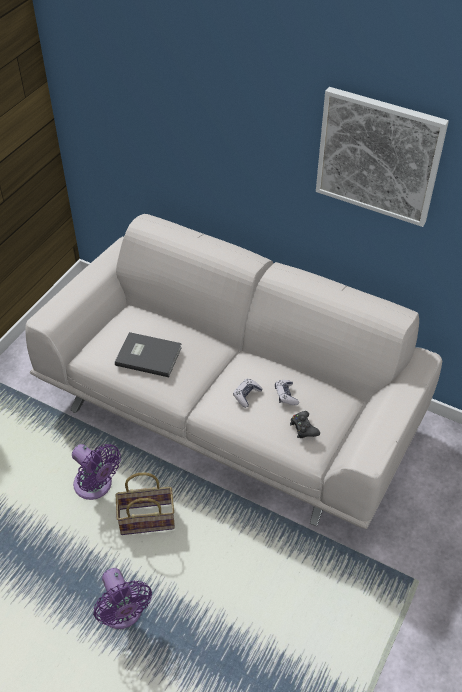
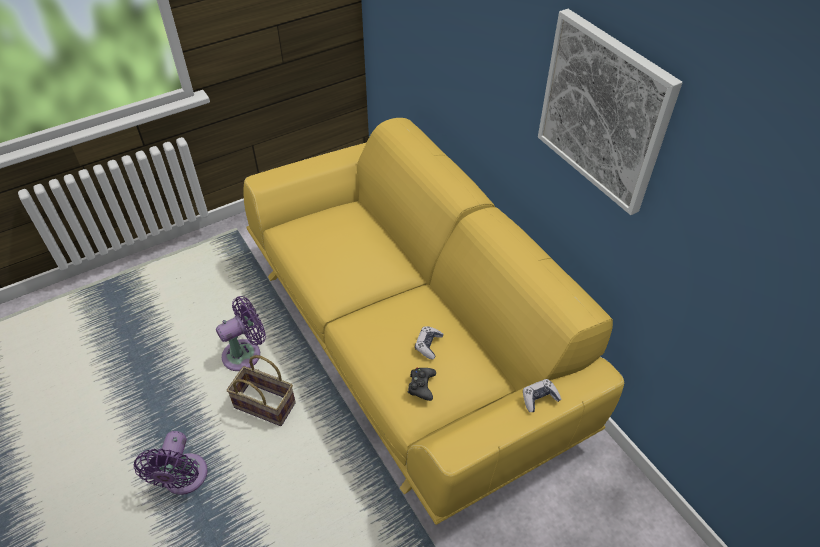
camera: 30 degrees right, 0 degrees up
(95, 486) = (245, 353): purple fan -> purple fan turned 105 degrees counterclockwise
(148, 355) = (331, 250): grey book -> none
(232, 409) = (411, 341): white sofa -> yellow sofa
(247, 395) = (391, 327): game controller -> game controller (539, 398)

